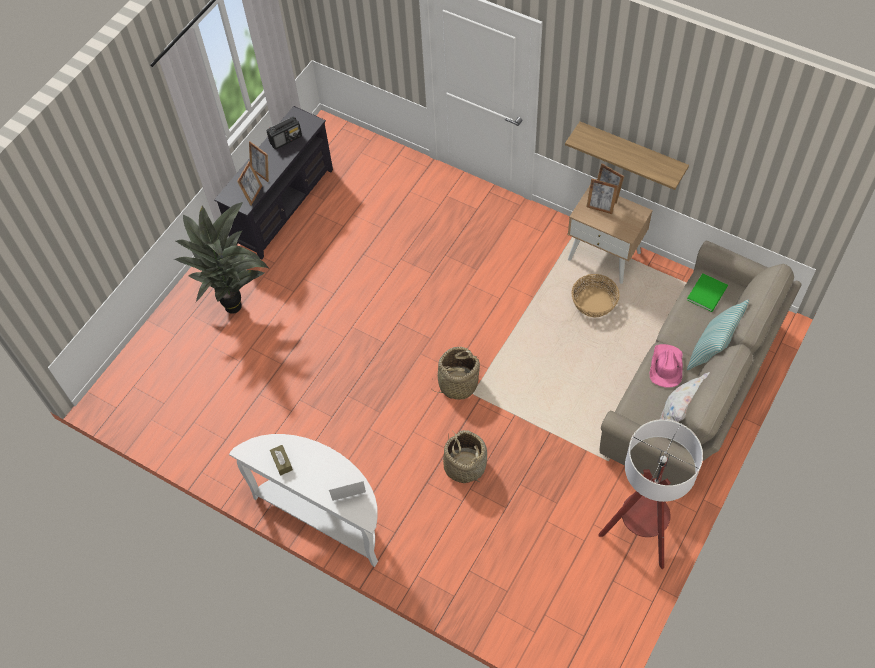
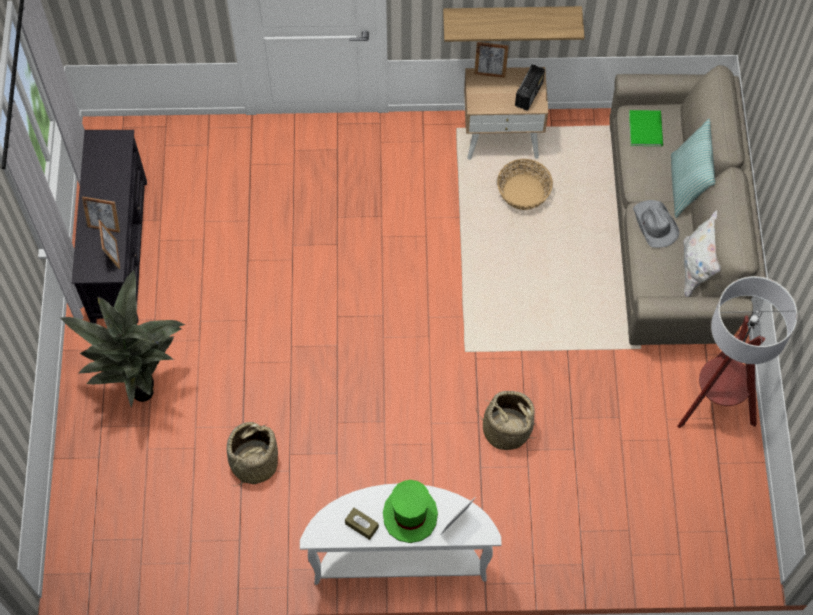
camera: 35 degrees left, 5 degrees up
(286, 139) = (104, 173): radio -> radio (529, 94)
(321, 474) = (410, 515): none -> green hat
(457, 383) = (443, 349): basket -> basket (253, 463)
(600, 207) = (492, 89): picture frame -> none
(665, 367) = (654, 225): pink hat -> grey hat

